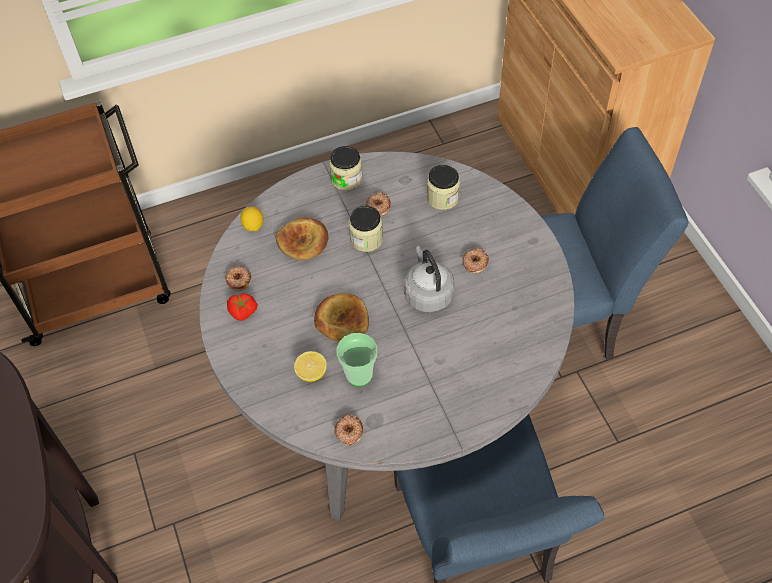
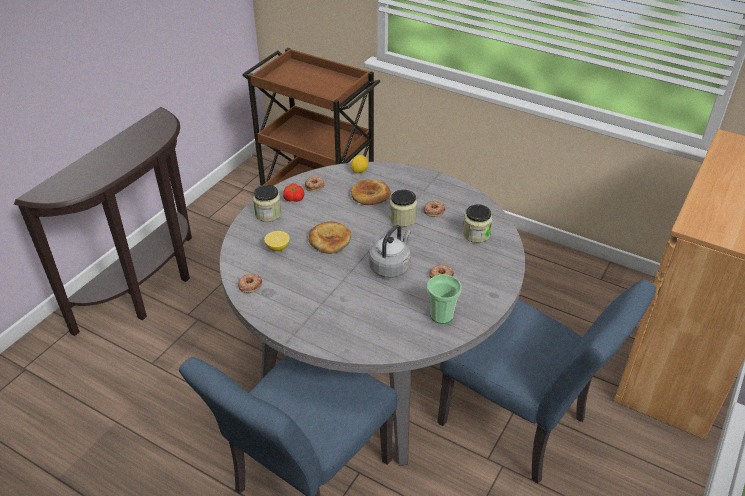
camera: 50 degrees right, 15 degrees down
(347, 179) = (439, 187): jar -> jar (268, 214)
(359, 374) = (296, 268): cup -> cup (441, 315)

